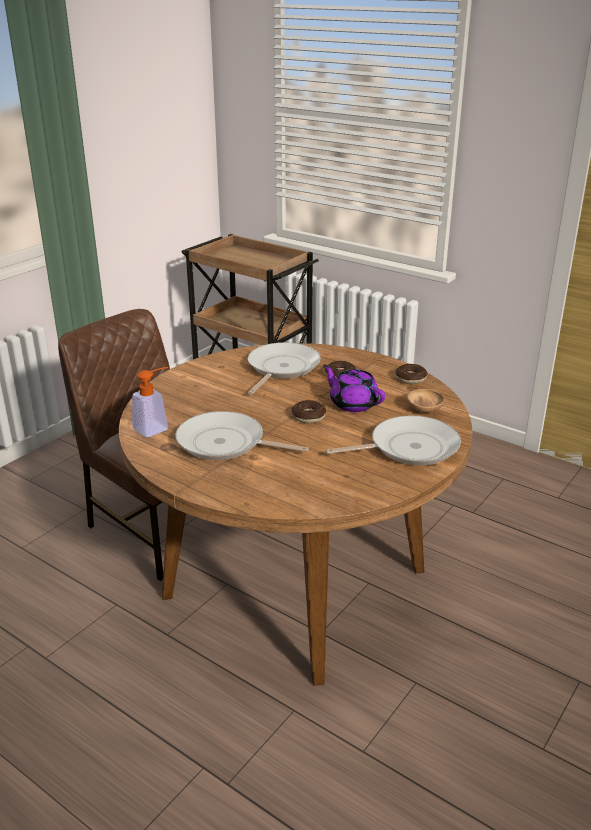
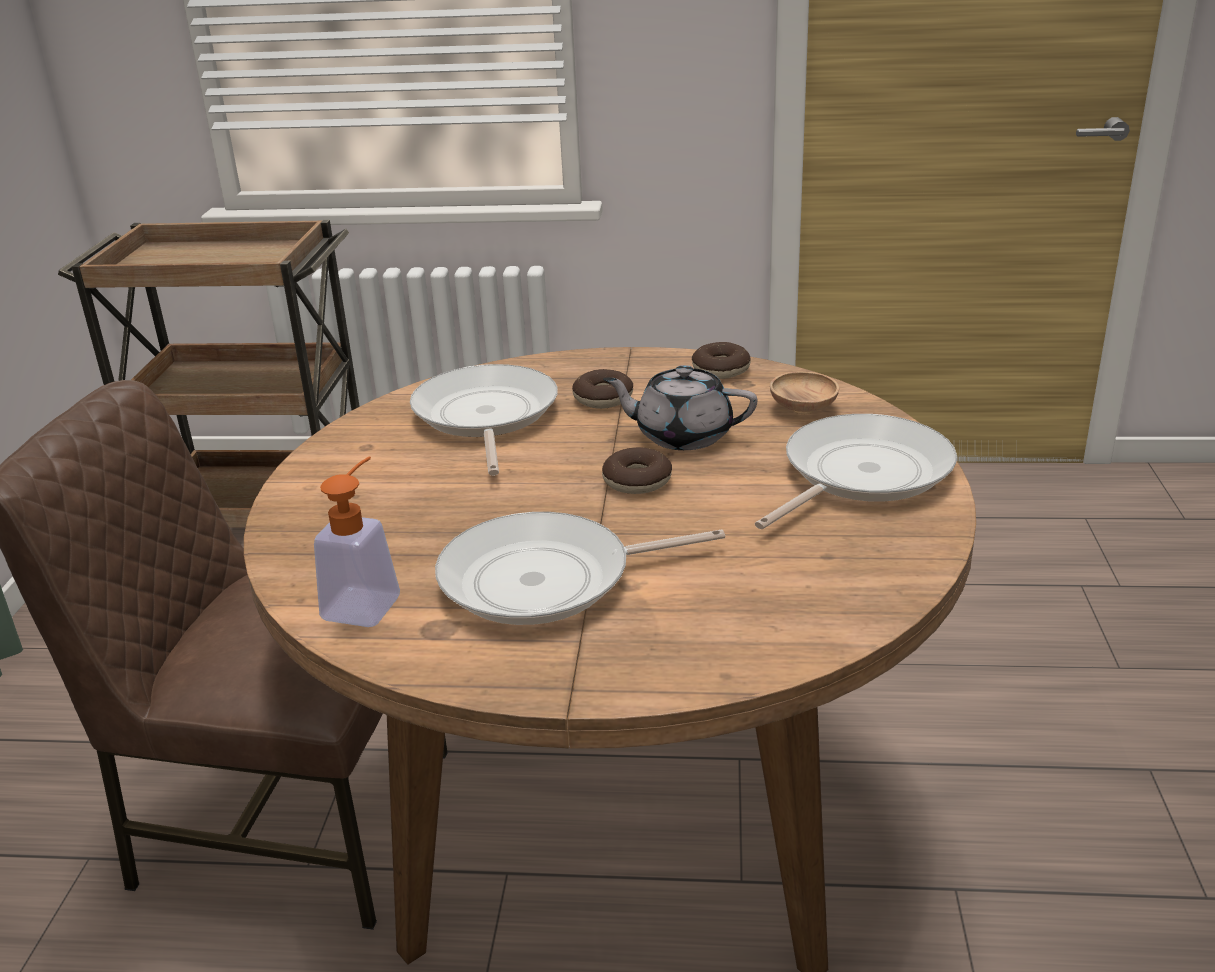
camera: 30 degrees left, 0 degrees up
(353, 403) = (682, 435): purple teapot -> grey teapot

